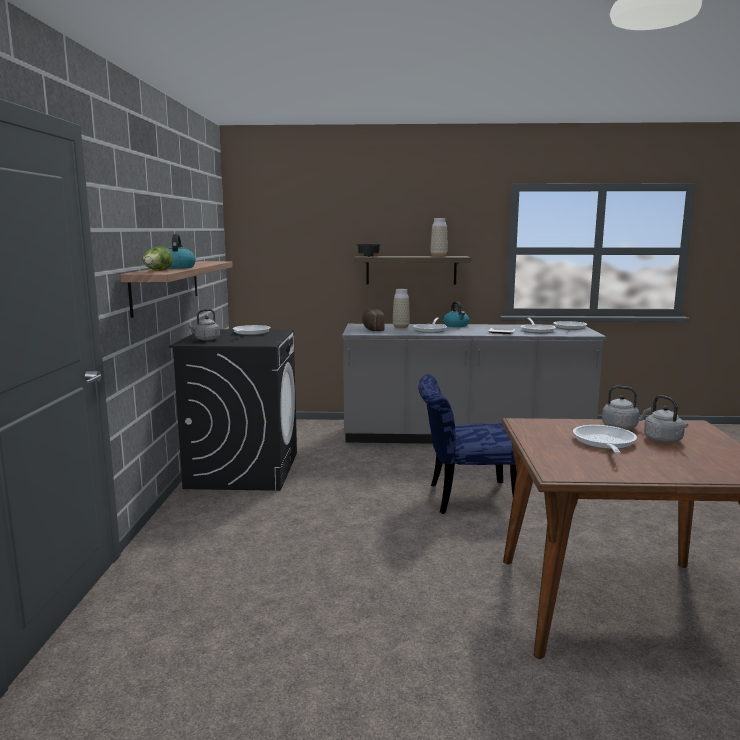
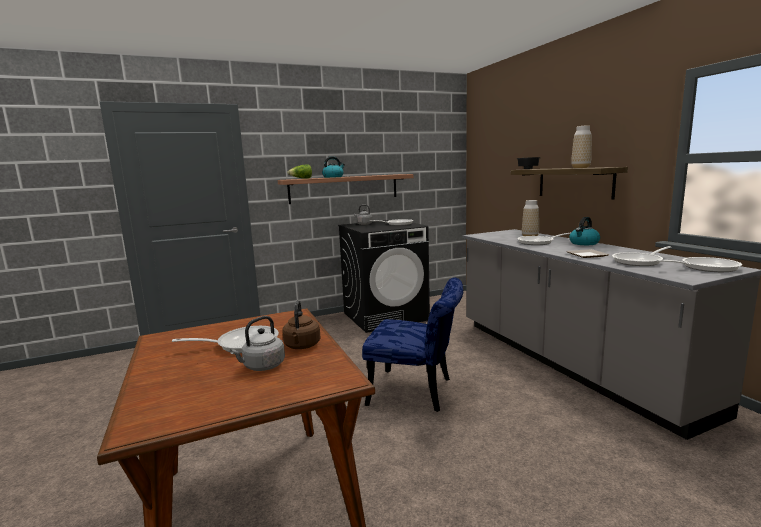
camera: 65 degrees right, 0 degrees up
(372, 329) = (502, 235): bread -> none
(463, 498) = (418, 392): blue chair -> blue chair turned 135 degrees clockwise
(621, 427) = (302, 346): grey kettle -> brown kettle

